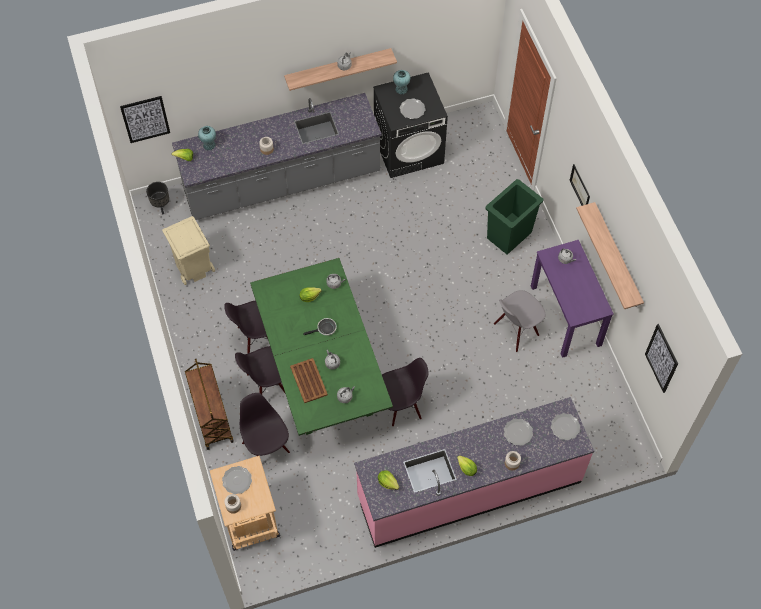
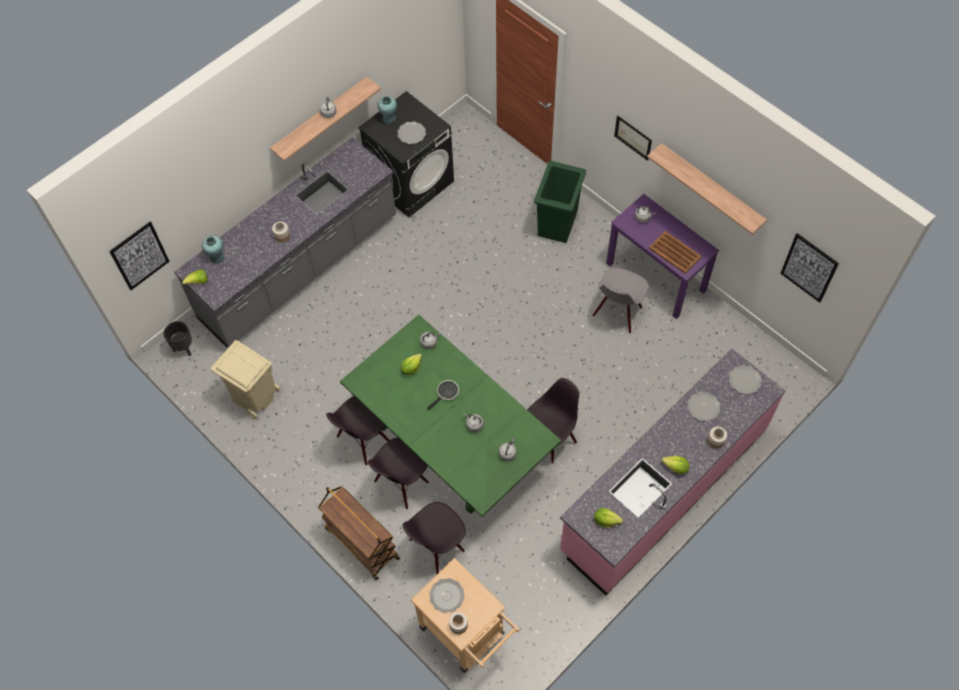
camera: 25 degrees left, 0 degrees up
(266, 447) = (437, 546): black chair -> black chair turned 75 degrees counterclockwise
(308, 381) = (460, 455): brown tray -> brown tray (675, 253)

